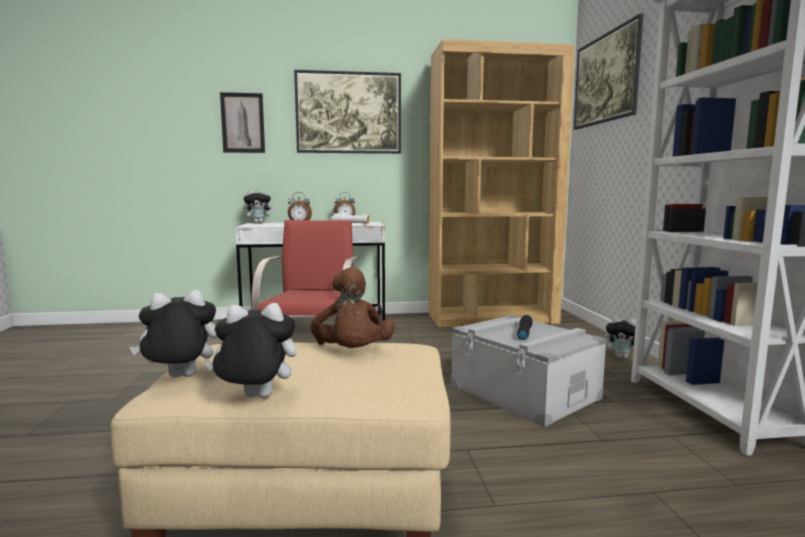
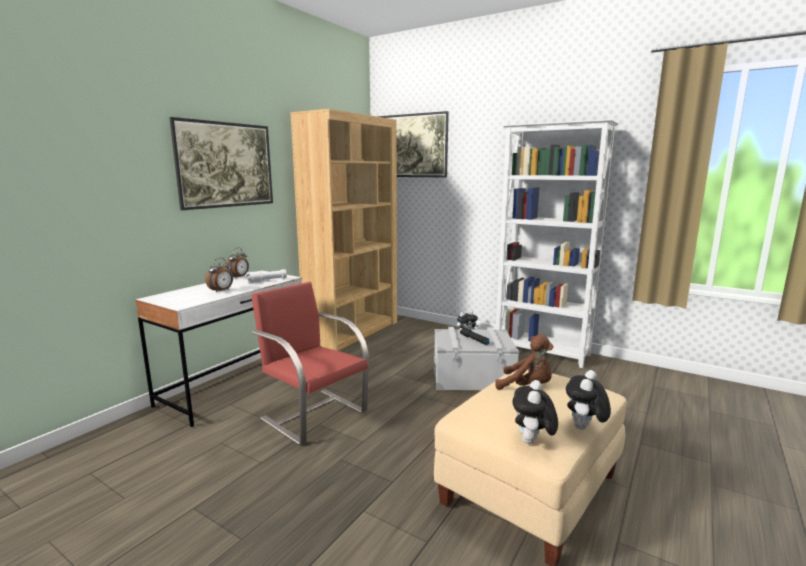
camera: 50 degrees left, 5 degrees up
(243, 123) = (114, 179): picture -> none
(259, 223) = (157, 297): plush toy -> none

